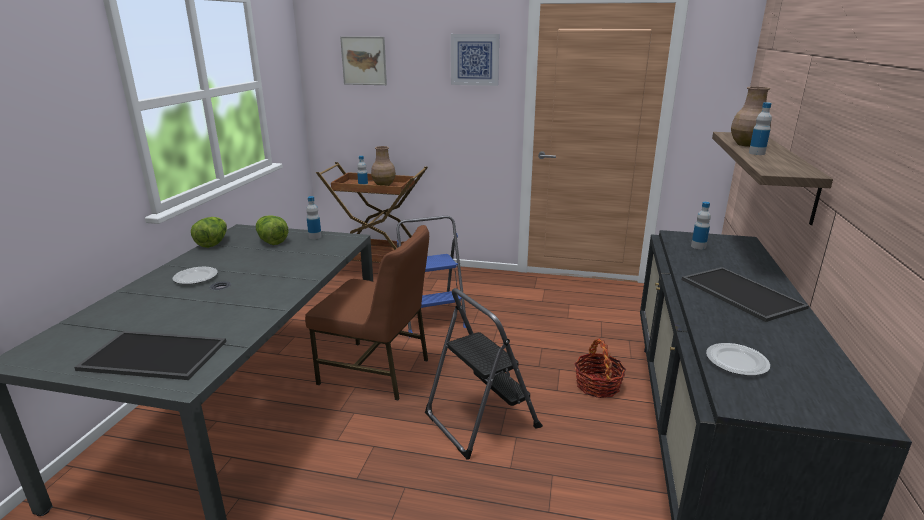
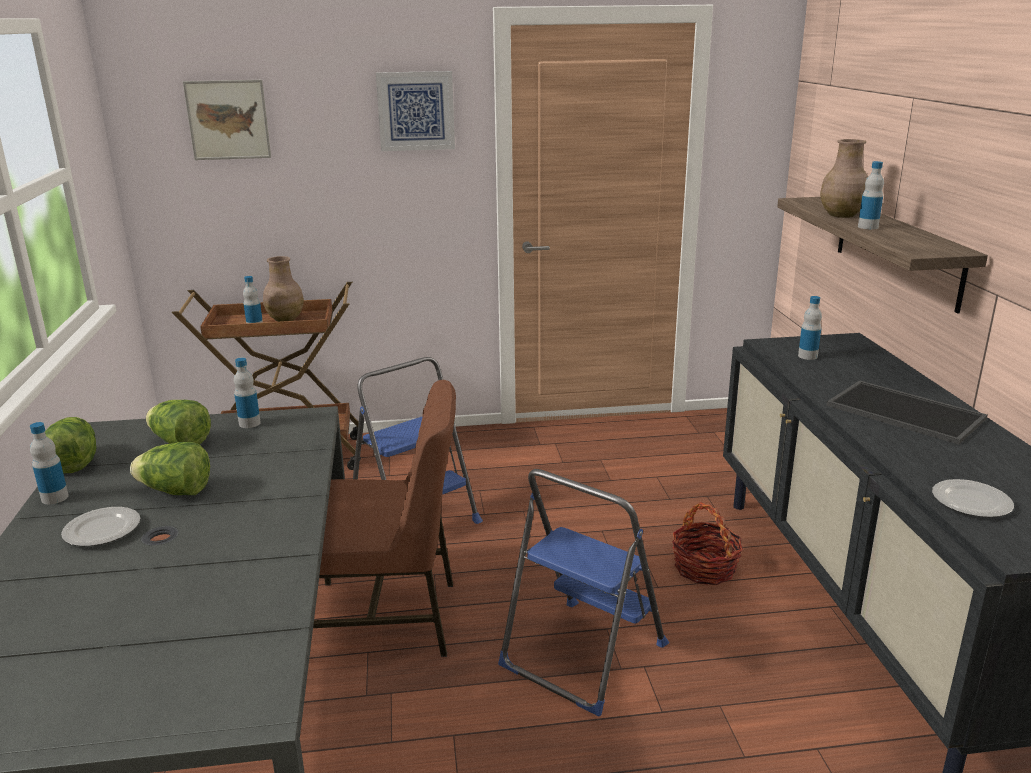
camera: 20 degrees left, 0 degrees up
(151, 356) = (153, 682): tray -> none
(189, 258) = (55, 498): none -> bottle
(247, 265) = (176, 491): none -> lettuce
(478, 420) = (579, 657): black step ladder -> blue step ladder

